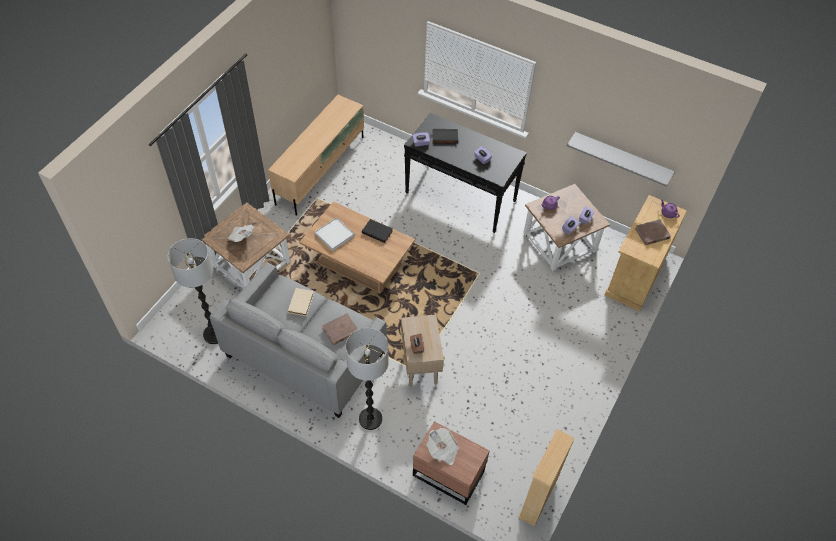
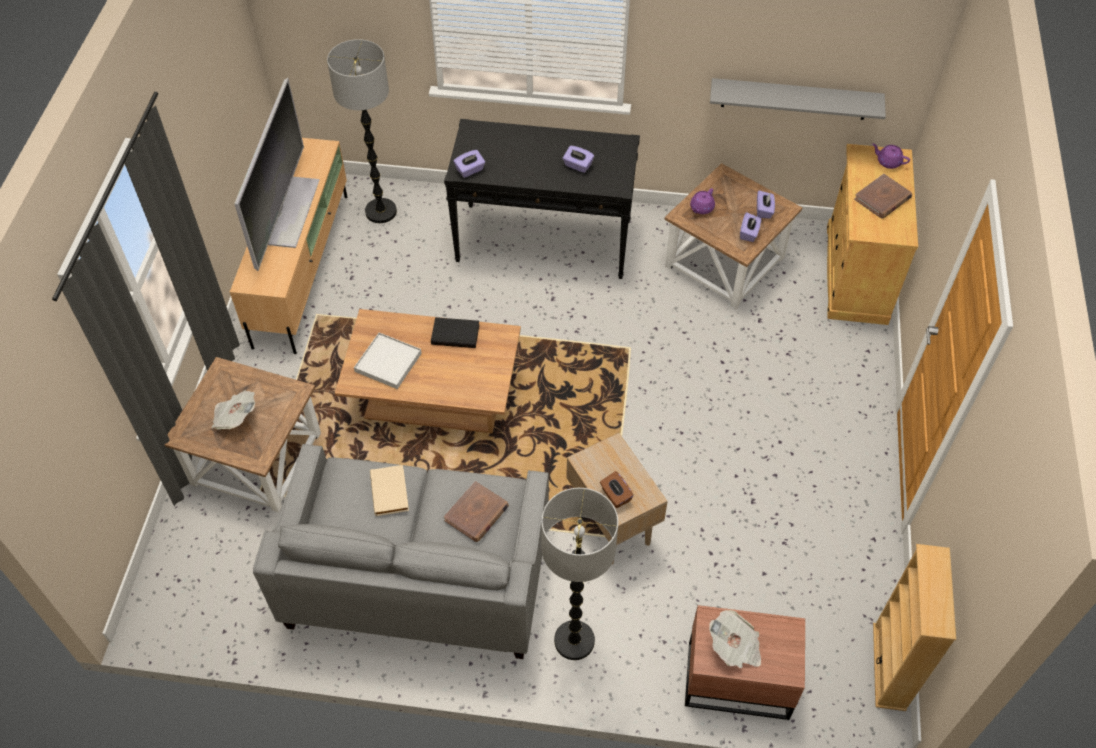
camera: 20 degrees left, 0 degrees up
(214, 334) = (247, 599): floor lamp -> floor lamp (380, 212)
(319, 136) = (291, 212): none -> television
(445, 138) = (504, 151): black book -> none

